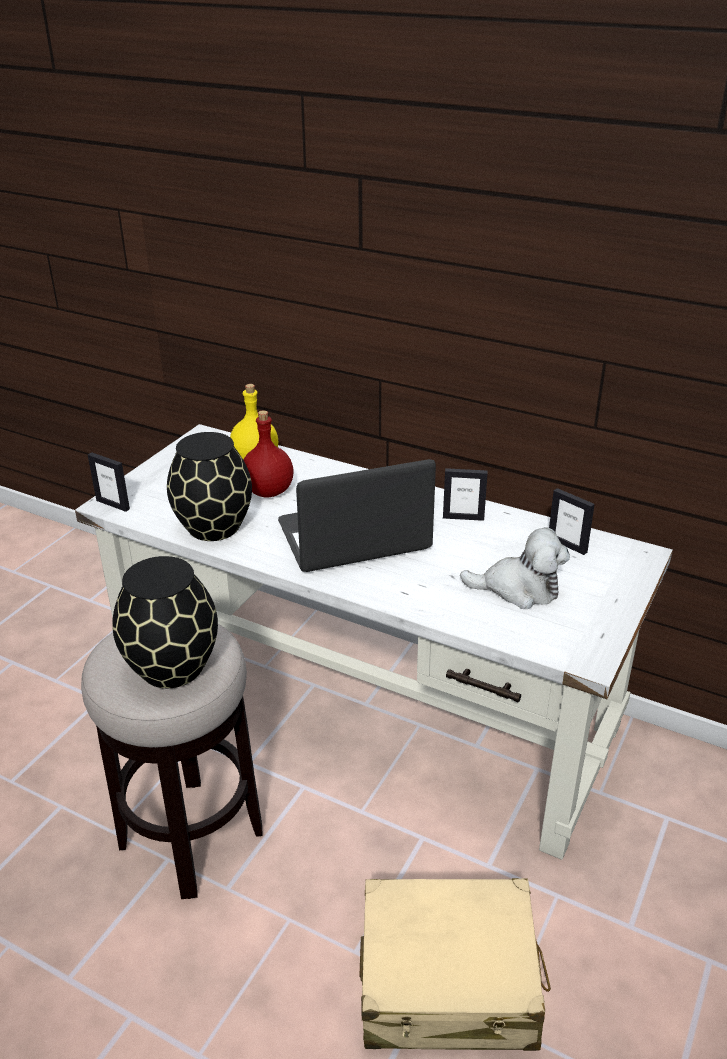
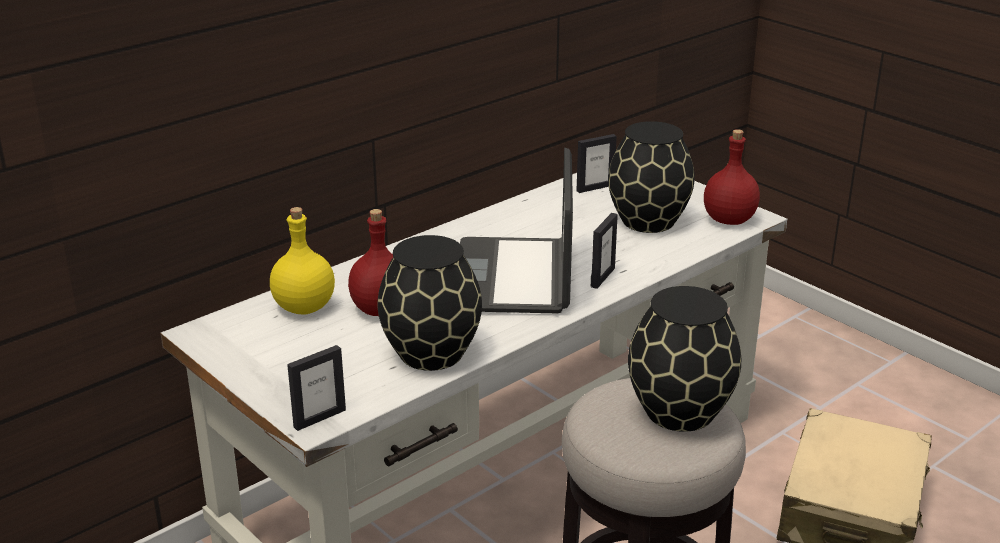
camera: 70 degrees left, 5 degrees down
(463, 517) = (518, 220): picture frame -> picture frame (602, 277)
(519, 589) = (647, 221): plush toy -> black vase
(566, 642) = (728, 220): none -> red bottle

